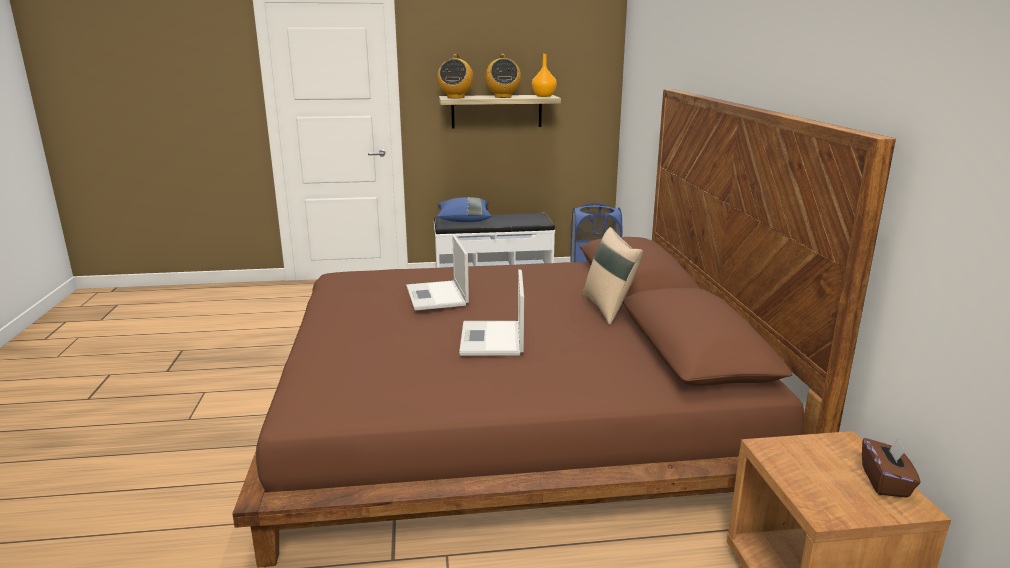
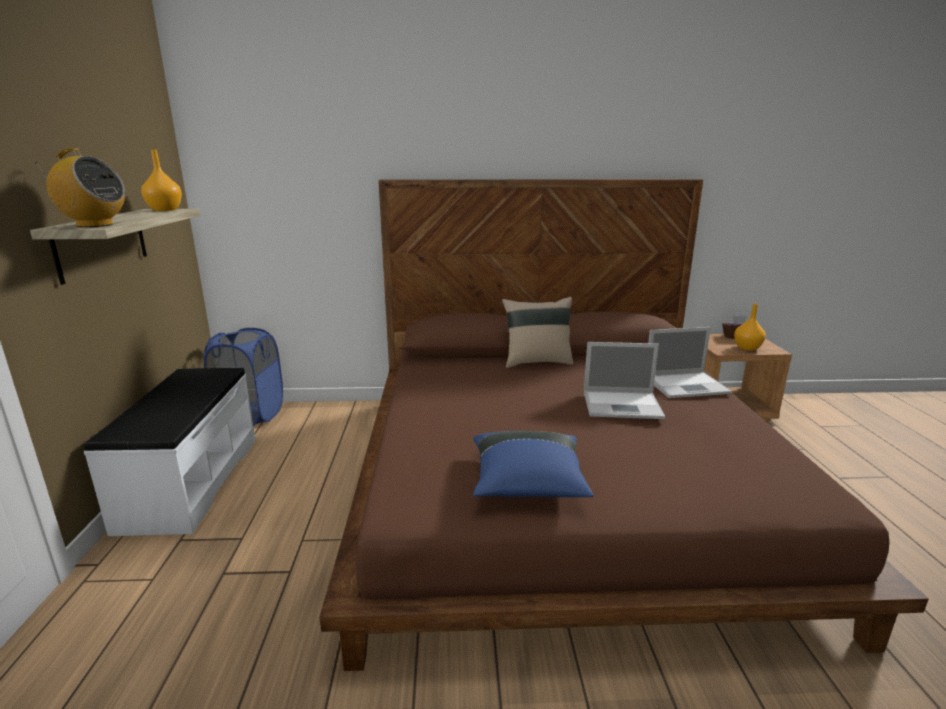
camera: 85 degrees left, 0 degrees up
(437, 296) = (517, 427): laptop -> laptop (687, 385)
(463, 220) = (152, 418): blue pillow -> blue pillow (527, 484)
(502, 97) = (138, 216): radio -> none
(811, 480) = (747, 348): none -> orange vase

